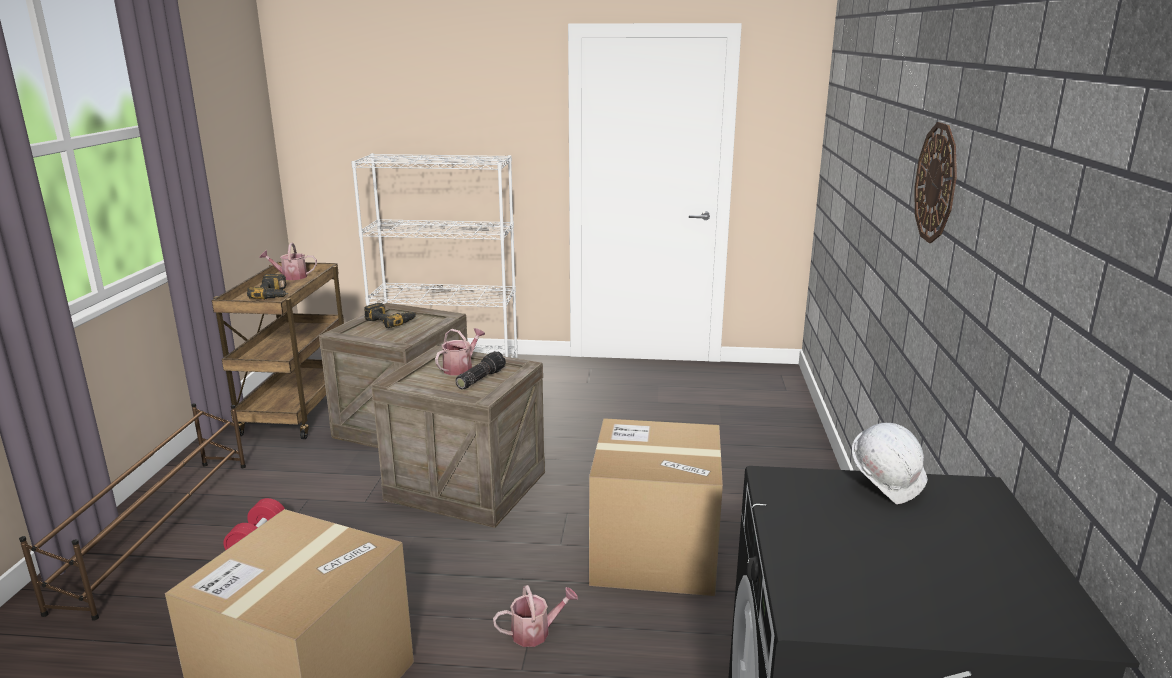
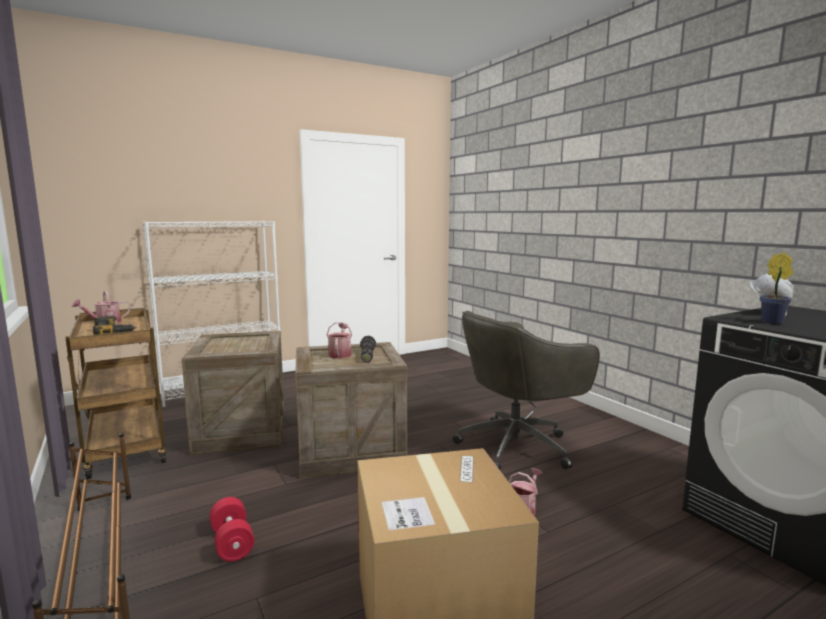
camera: 35 degrees left, 10 degrees down
(391, 321) = (229, 342): power drill -> none
(654, 553) = (518, 446): cardboard box -> grey office chair
(816, 511) = (774, 322): none -> potted plant
(936, 183) = (637, 187): wall clock -> none

